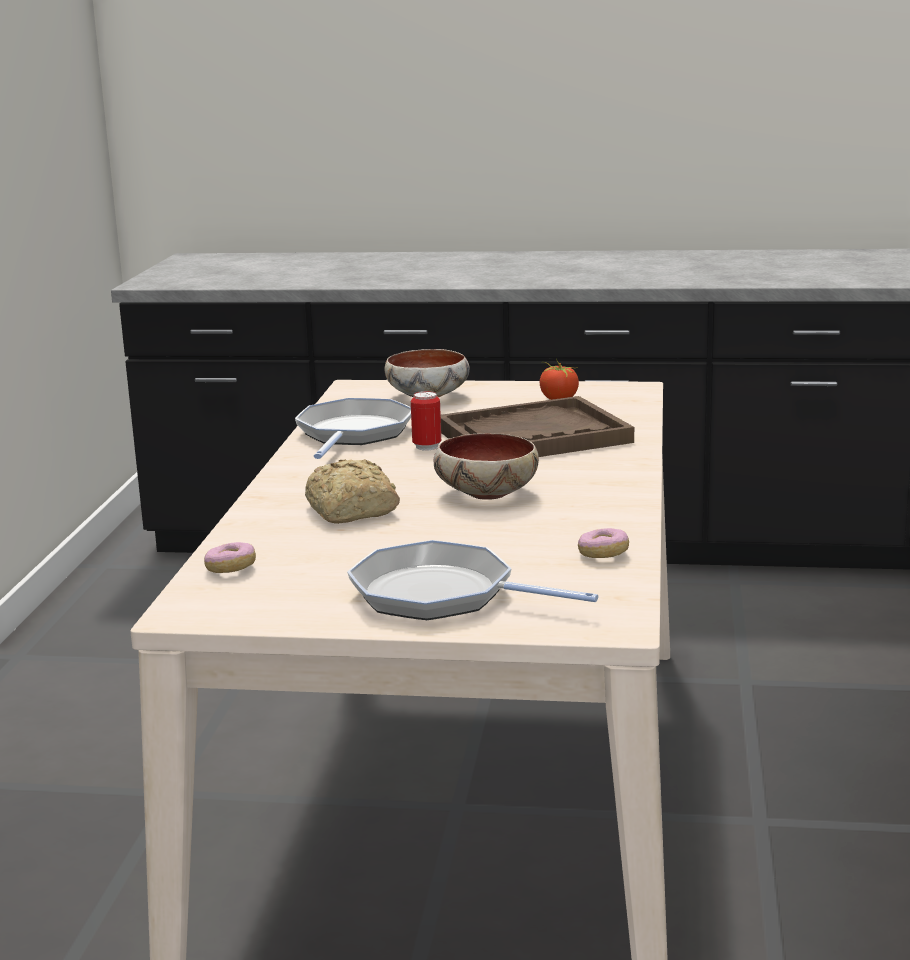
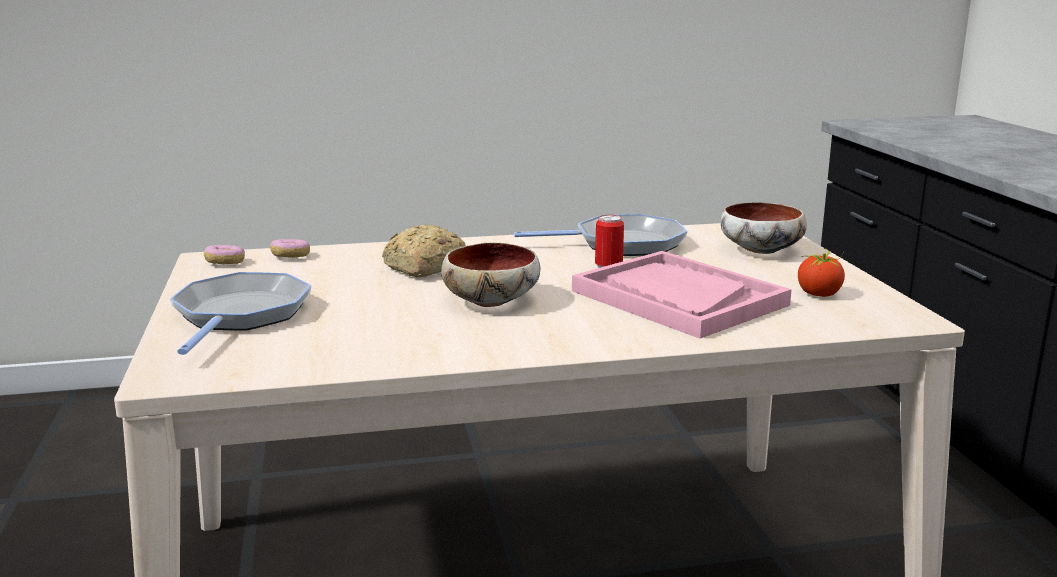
camera: 70 degrees right, 0 degrees up
(533, 436) = (677, 298): brown tray -> pink tray
(603, 554) = (343, 358): donut -> donut (225, 263)

